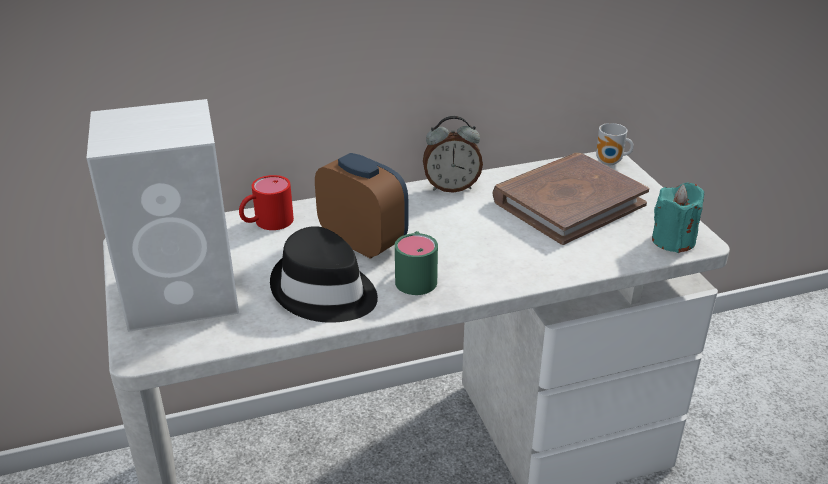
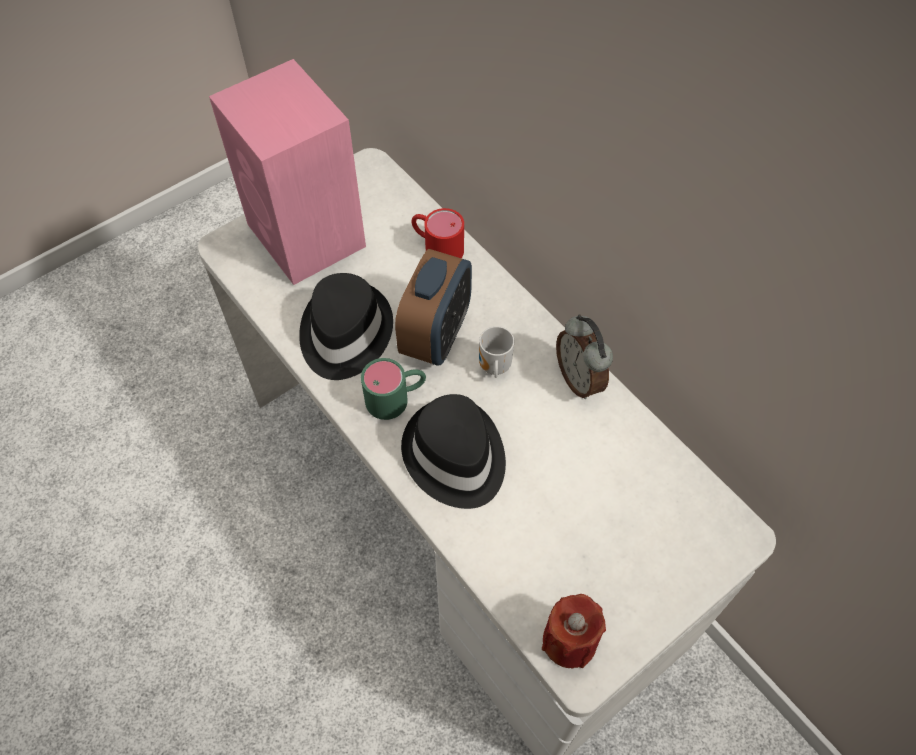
camera: 70 degrees right, 25 degrees up
(185, 293) = (308, 237): white speaker -> pink speaker
(493, 258) = (454, 456): none -> black hat
(568, 202) = (604, 507): brown book -> none
(610, 163) = (731, 538): mug -> mug (493, 367)
(673, 240) = (569, 641): turquoise candle -> red candle

